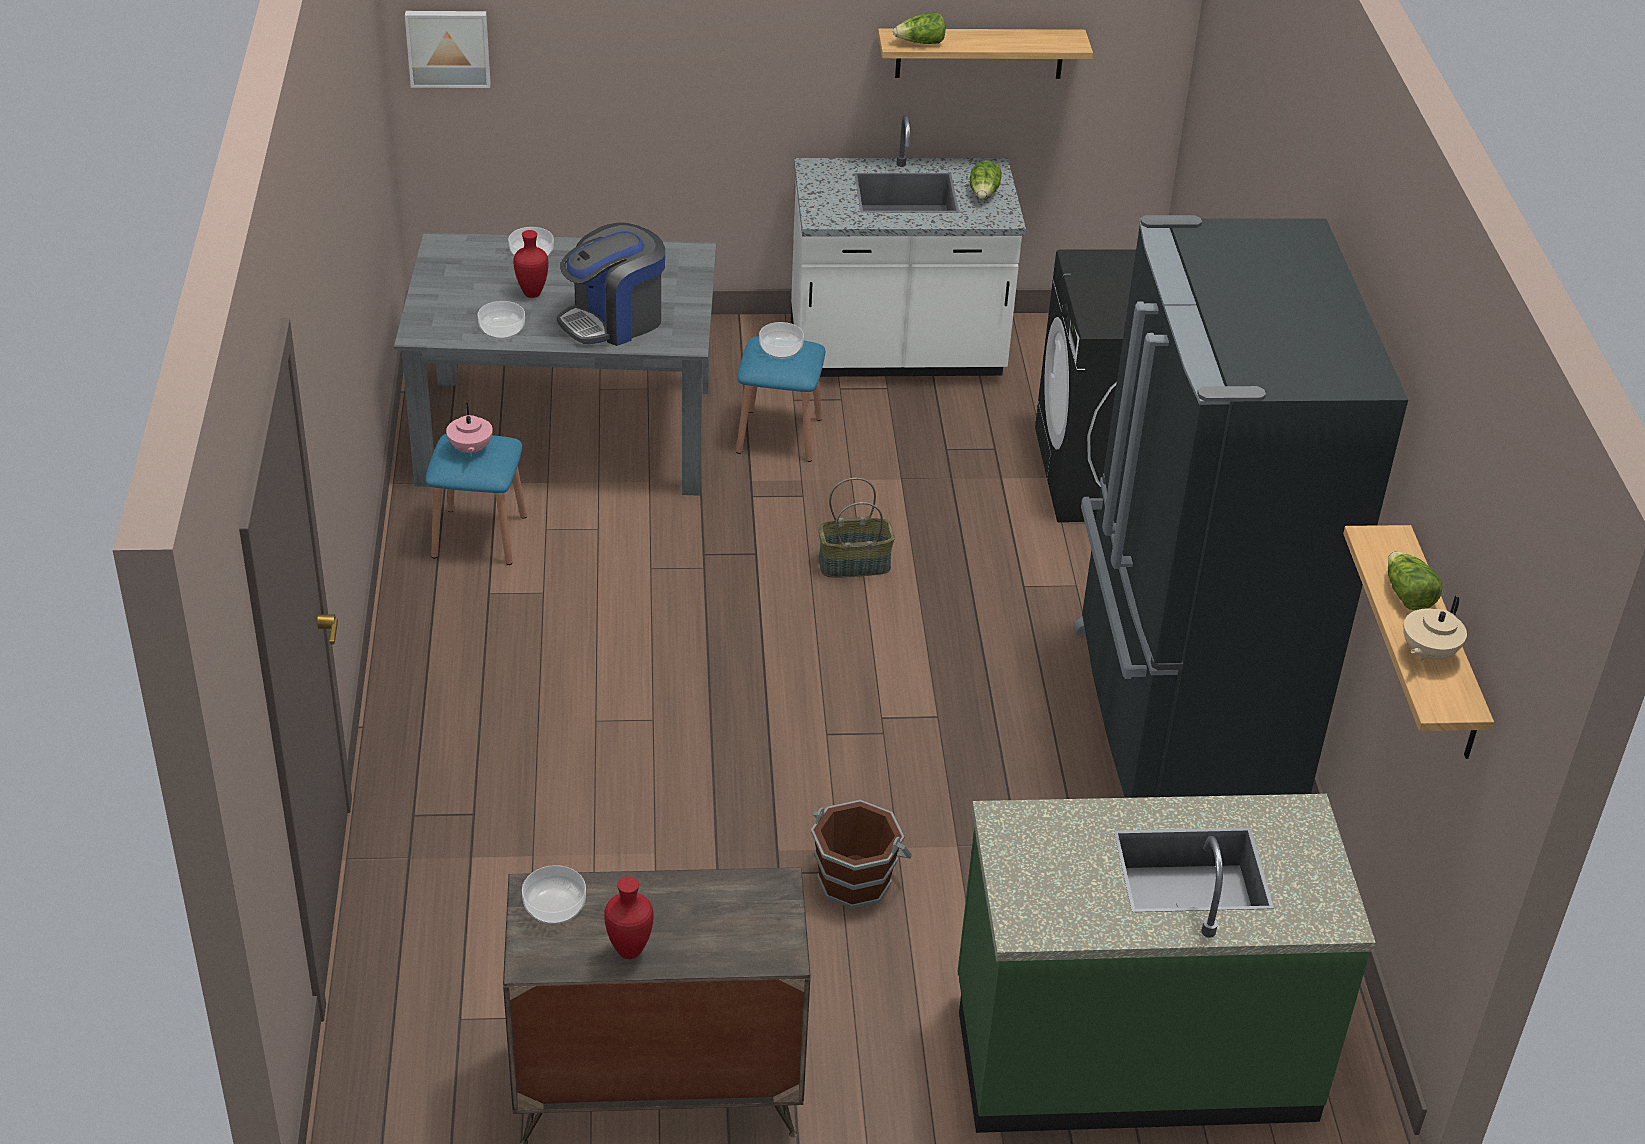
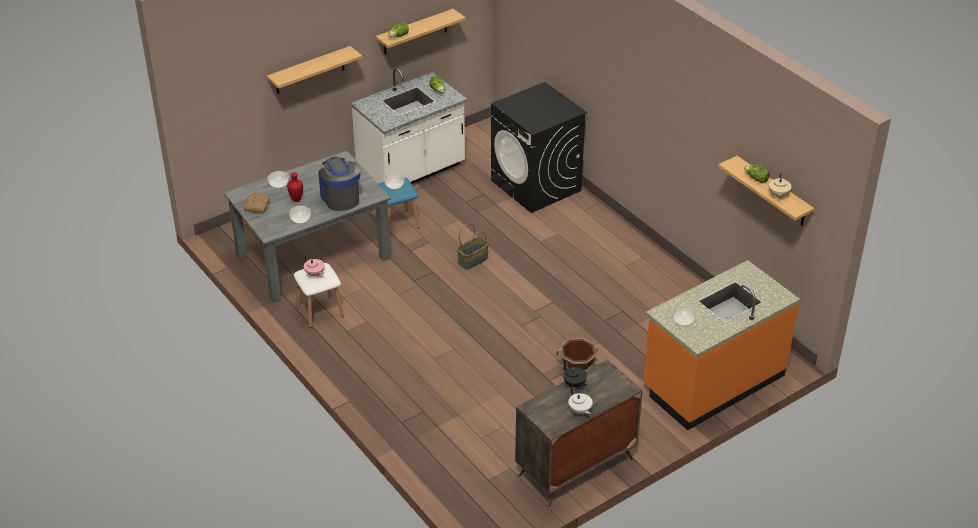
camera: 30 degrees left, 0 degrees up
(448, 47) = (204, 106): picture -> none
(453, 277) = (257, 206): none -> bread
(479, 536) = (320, 311): blue stool -> white stool
(555, 906) = (542, 409): bowl -> bowl (683, 320)
(614, 320) = (340, 198): coffee machine -> coffee machine turned 135 degrees clockwise
(628, 952) = (580, 411): red vase -> white teapot
(676, 887) = (574, 384): none -> black teapot
(706, 53) = (310, 71): none -> shelf
(1132, 1052) = (712, 382): green counter -> orange counter
(1179, 719) = (634, 266): black fridge -> none

